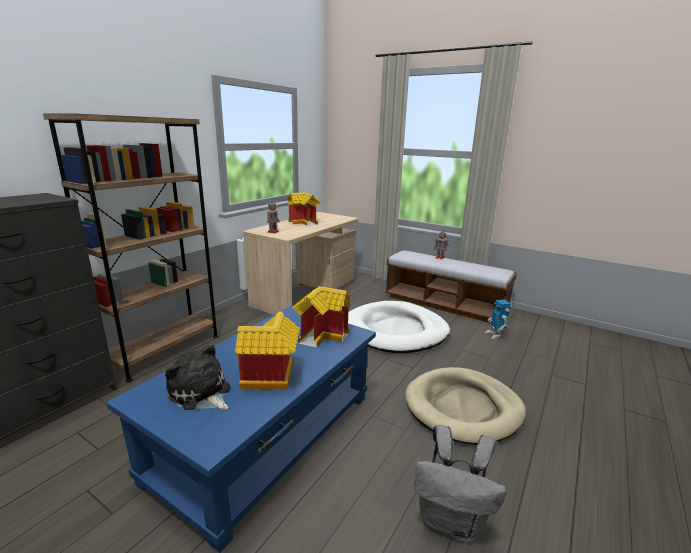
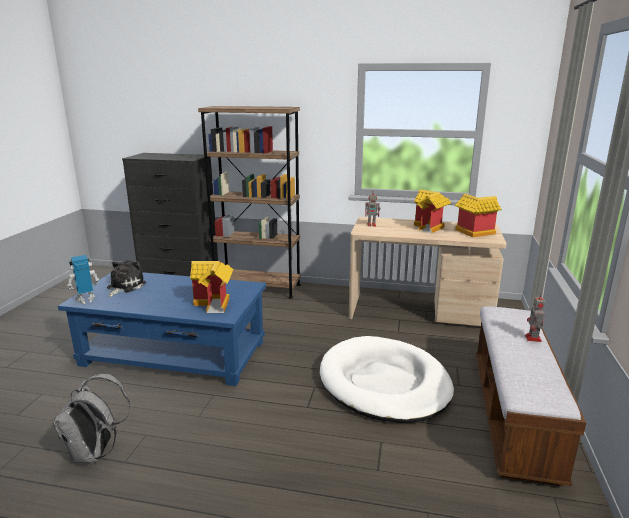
camera: 70 degrees right, 0 degrees up
(270, 379) = (143, 300): toy house -> toy house (473, 233)
(463, 408) = (247, 451): beige dog bed -> none
(495, 335) = (457, 475): toy robot -> toy robot (86, 300)

